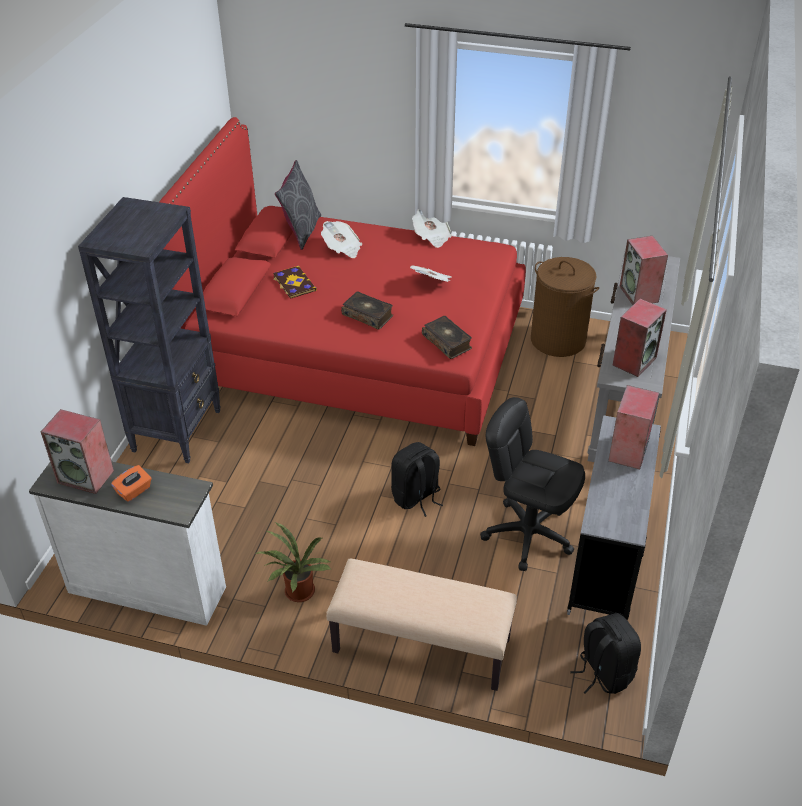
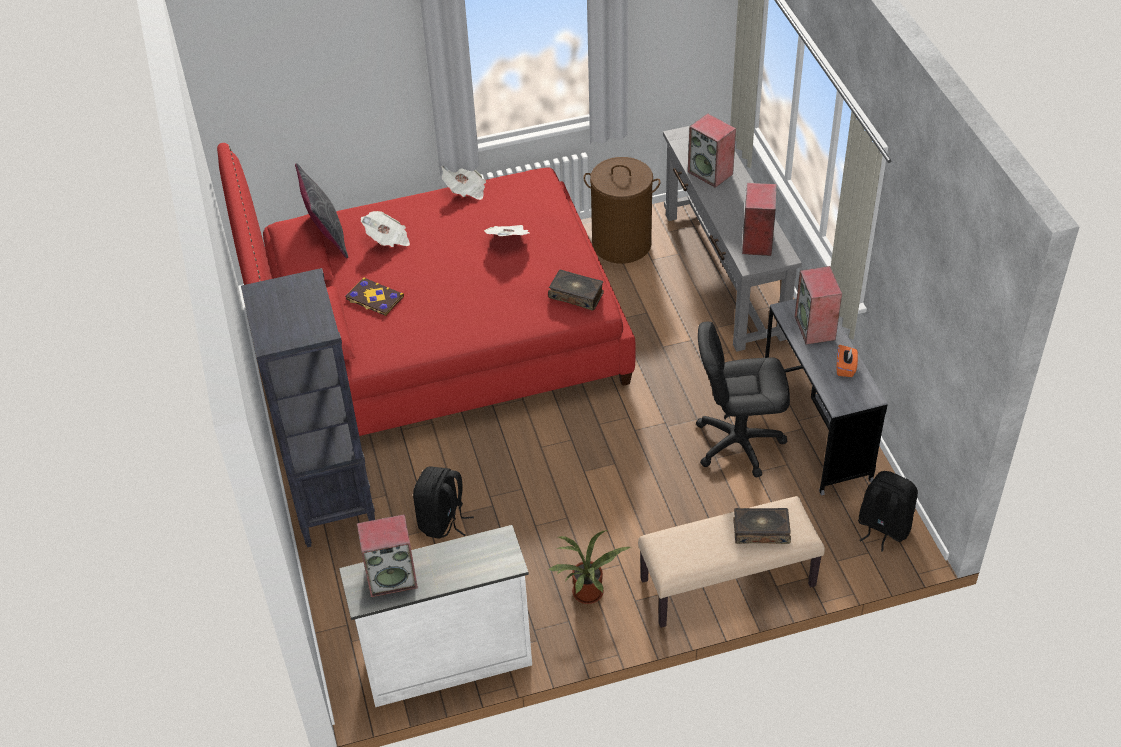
camera: 30 degrees left, 5 degrees up
(134, 491) = (450, 568): orange tissue box -> orange tissue box (845, 368)
(368, 315) = (479, 300): book -> book (761, 530)
(416, 497) = (617, 457): black backpack -> black backpack (442, 521)

